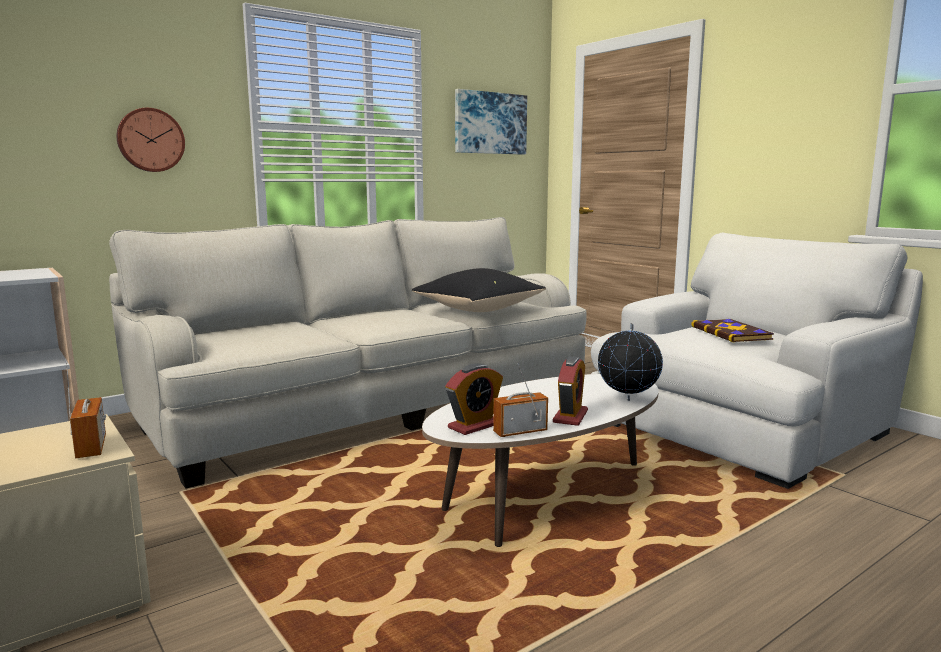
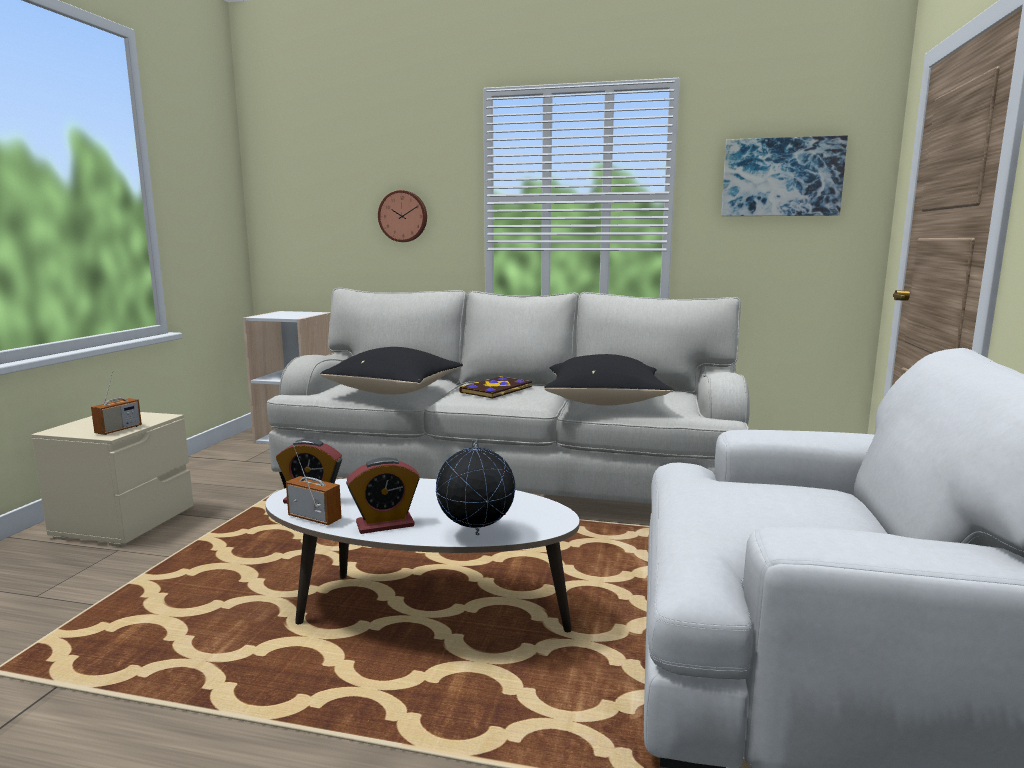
camera: 50 degrees right, 0 degrees up
(299, 337) = (396, 392): none -> black pillow
(731, 333) = (771, 506): book -> book (497, 390)

